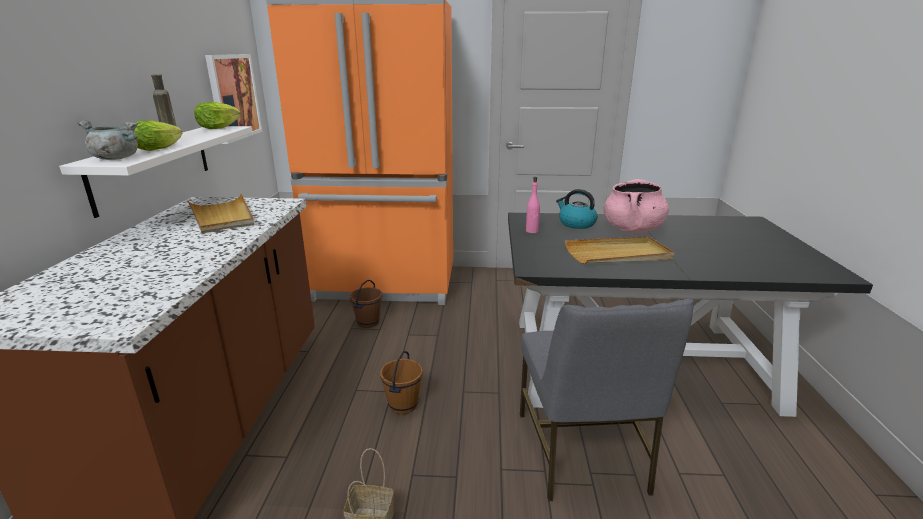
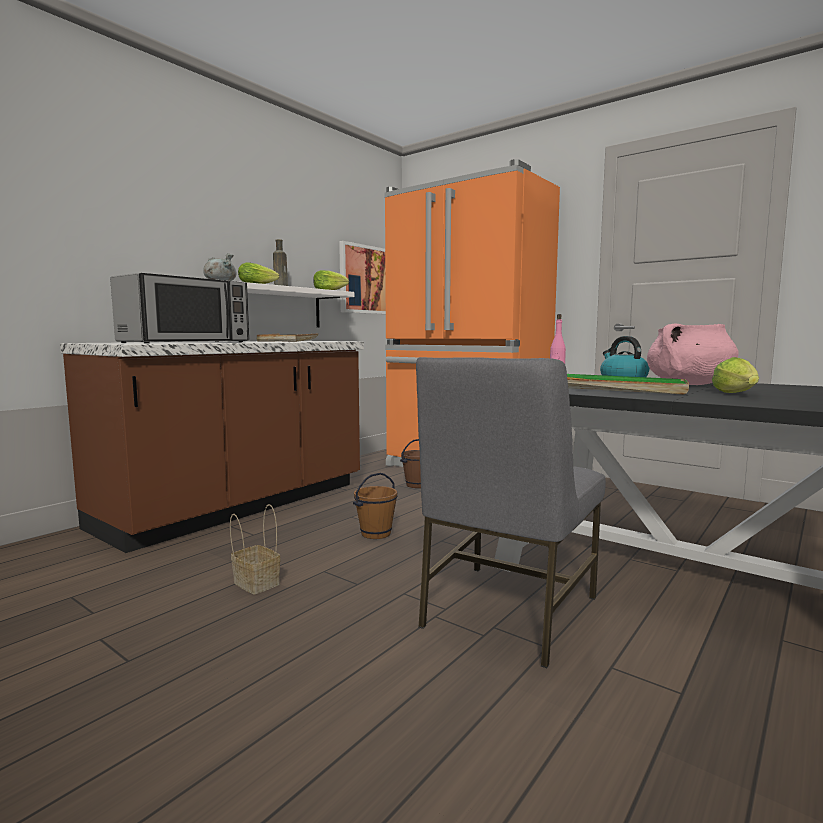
camera: 35 degrees right, 15 degrees down
(145, 274) = (187, 342): none -> microwave
(618, 254) = (620, 389): beige tray -> green tray
(691, 250) = (736, 394): none -> lettuce

